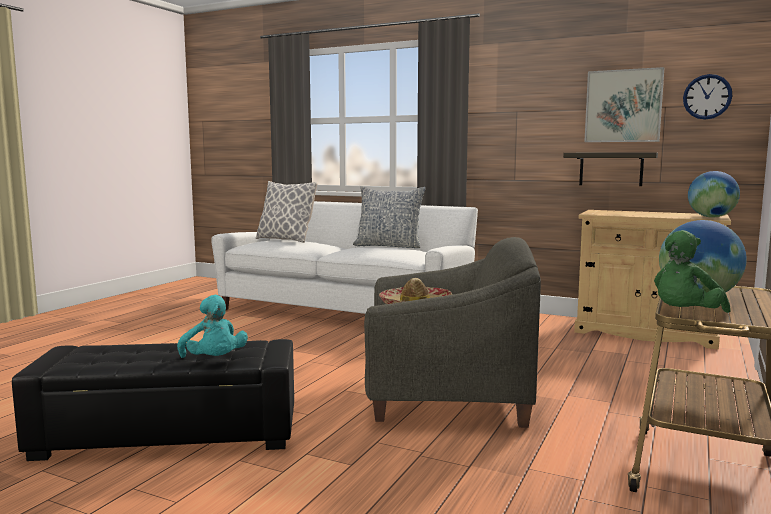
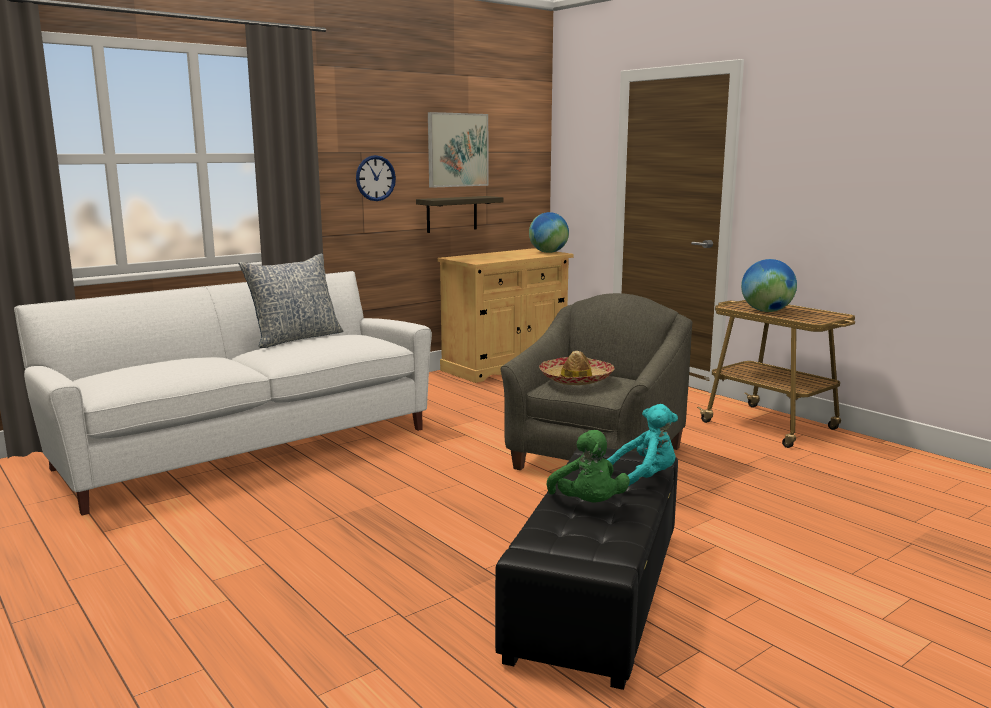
camera: 65 degrees left, 5 degrees up
(285, 240) = (147, 366): pillow -> none
(684, 316) = (819, 322): green plush toy -> green plush toy (588, 505)
(707, 97) = (515, 144): wall clock -> wall clock (375, 178)

